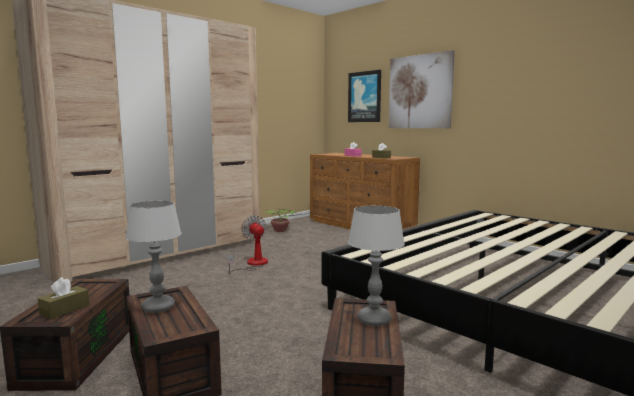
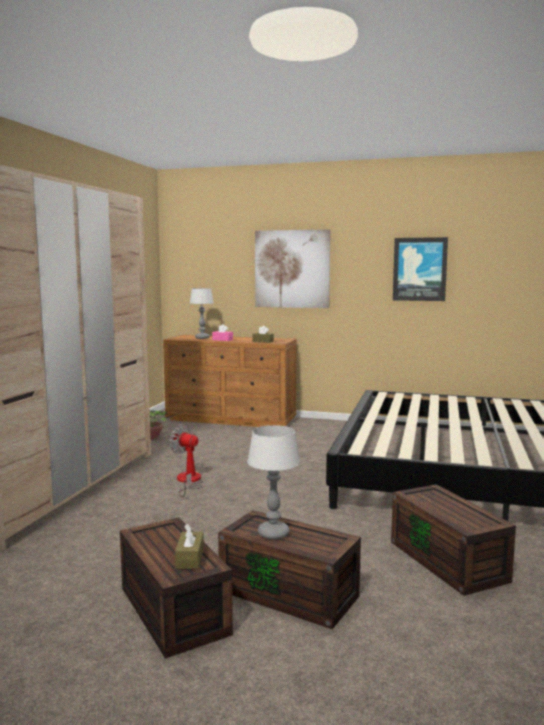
camera: 30 degrees left, 0 degrees up
(364, 97) = (221, 270): picture -> picture (419, 269)
(373, 320) = (448, 501): table lamp -> table lamp (202, 338)

